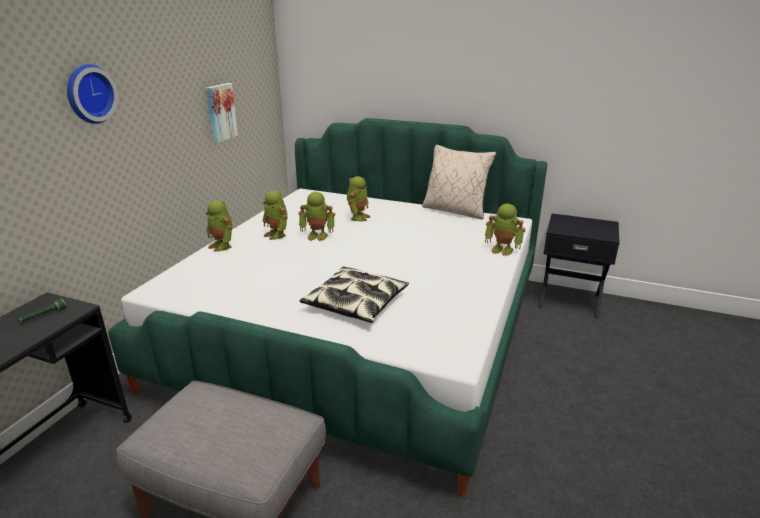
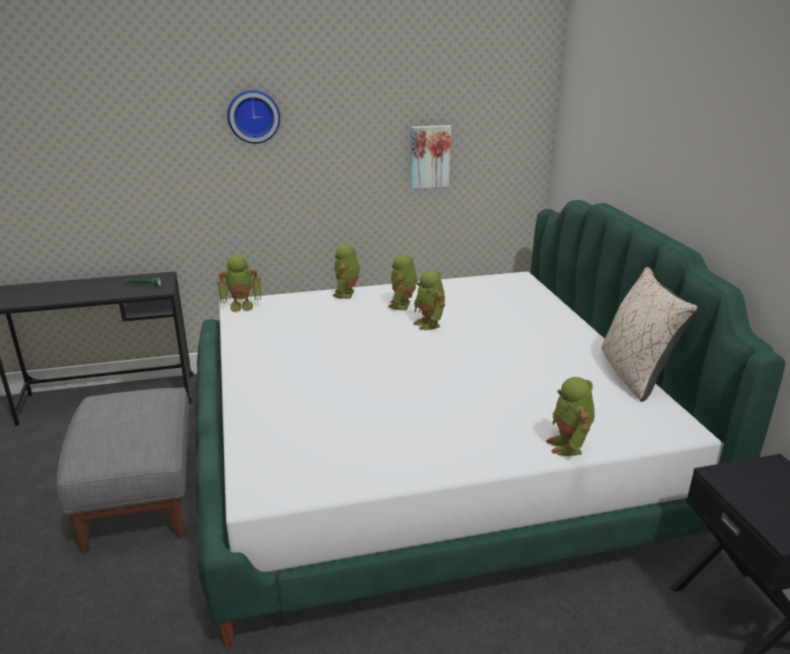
camera: 55 degrees right, 0 degrees up
(356, 303) = (314, 396): pillow -> none
(358, 217) = (507, 325): toy robot -> toy robot (242, 306)

